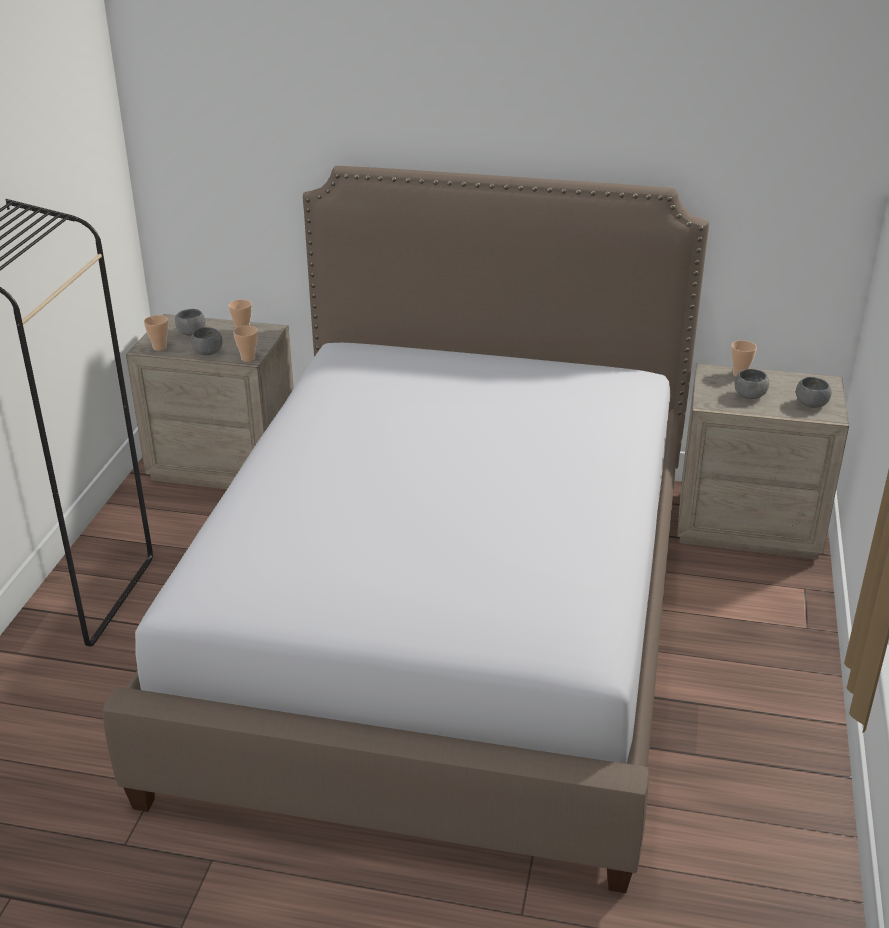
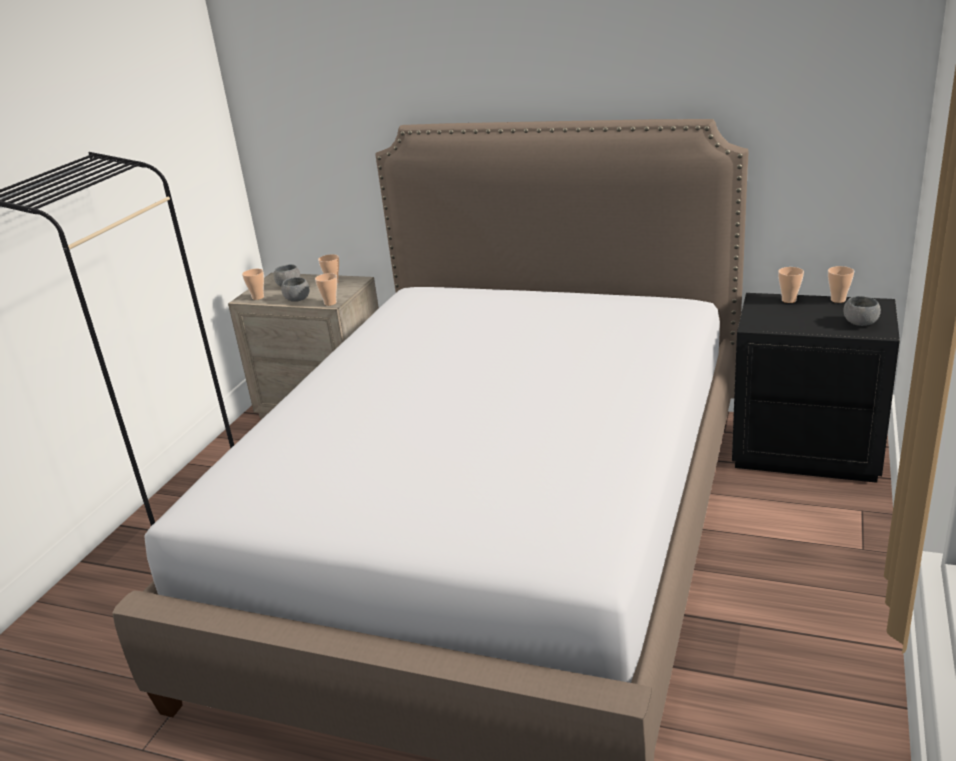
camera: 10 degrees right, 5 degrees down
(748, 524) = (806, 450): beige nightstand -> black nightstand
(749, 395) = (796, 317): grey bowl -> none
(788, 376) = (838, 300): none -> cup

